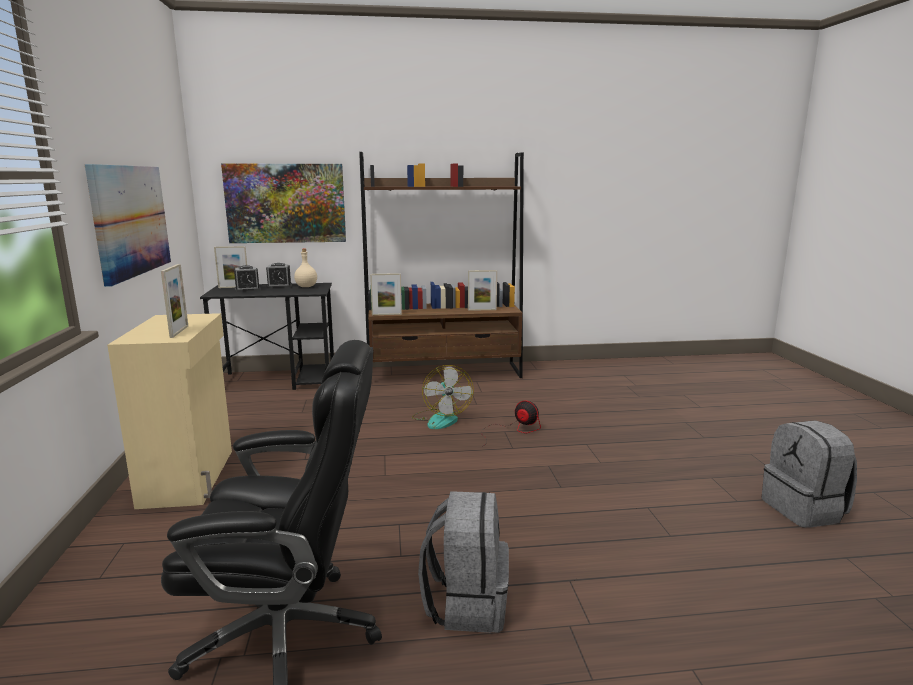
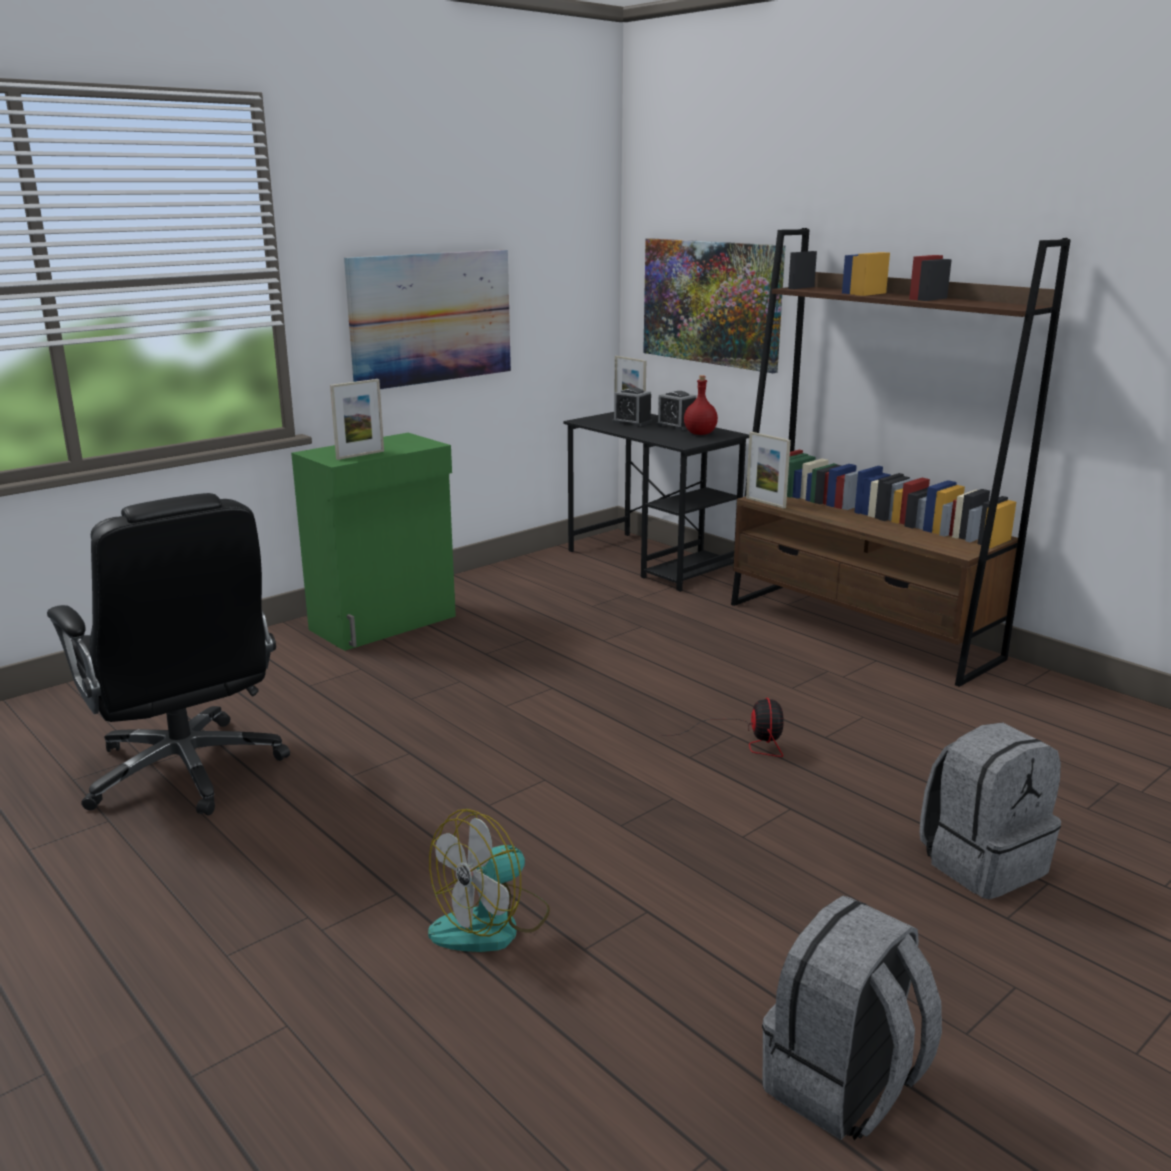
camera: 55 degrees right, 5 degrees up
(190, 477) = (385, 623): beige cabinet -> green cabinet
(306, 287) = (700, 434): beige bottle -> red bottle
(441, 419) = (702, 682): fan -> fan (491, 923)
(466, 604) = (298, 841): grey backpack -> grey backpack (982, 863)
(482, 310) = (917, 536): picture frame -> none

